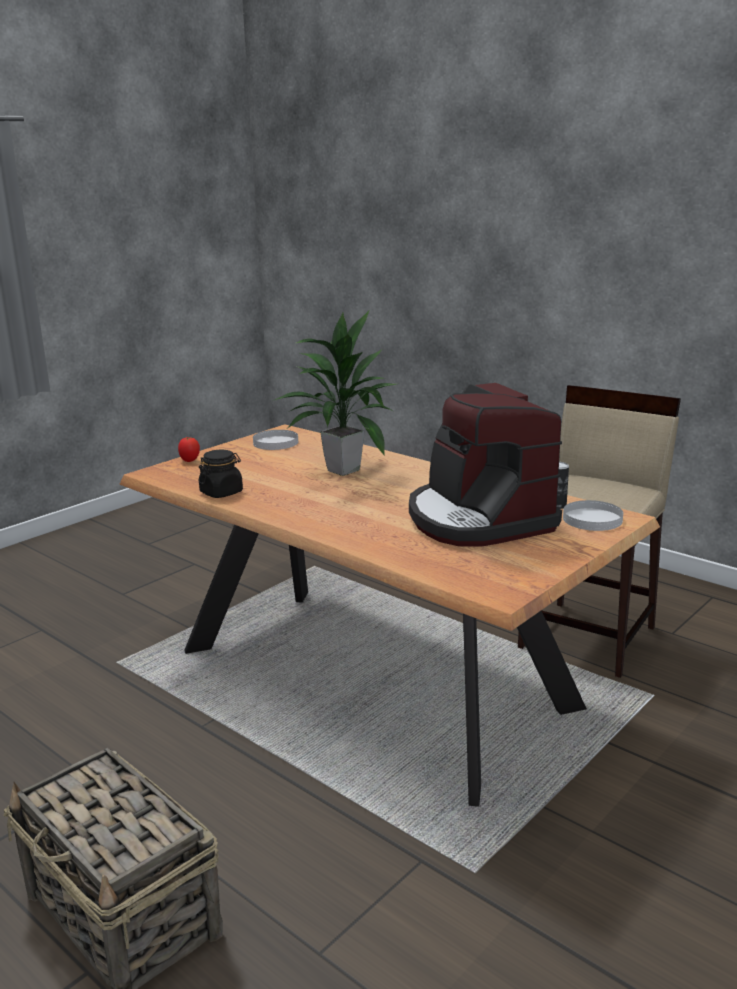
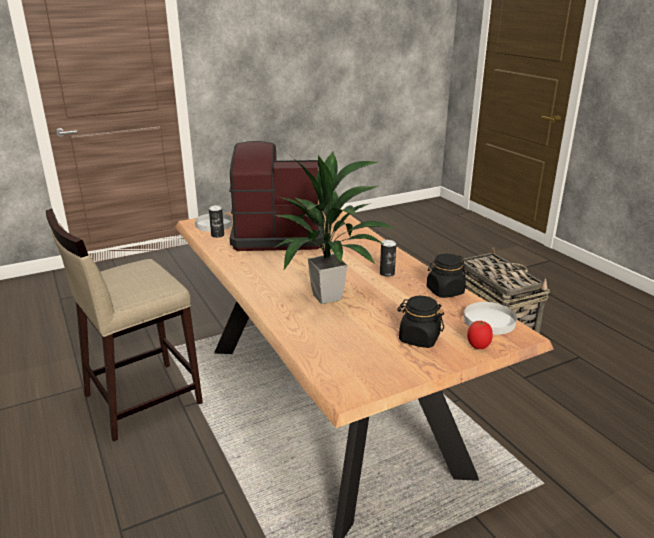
camera: 160 degrees left, 5 degrees up
(241, 458) = (419, 338): none -> black jar
(275, 442) = (371, 362): white plate -> white plate (489, 321)
(293, 498) = (387, 273): none -> can
(478, 519) = (277, 235): coffee machine -> coffee machine turned 90 degrees counterclockwise

